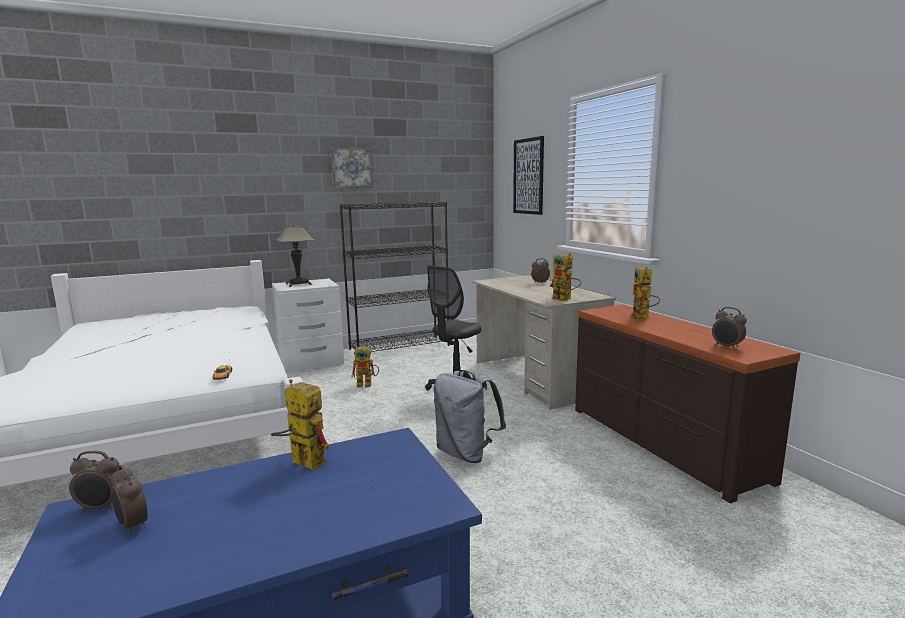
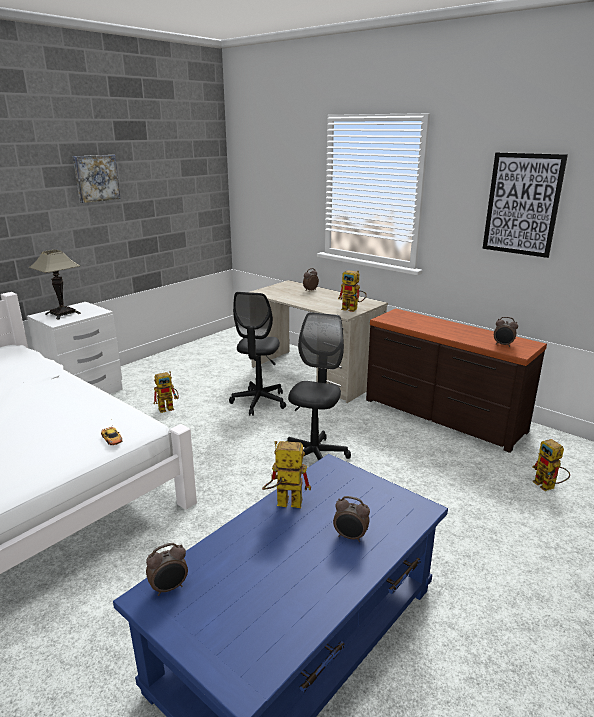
camera: 25 degrees left, 10 degrees up
(132, 526) = (219, 593): alarm clock -> alarm clock (350, 537)
(400, 347) = (163, 360): black bookcase -> none
(466, 453) = (314, 456): grey backpack -> black office chair
(528, 176) = (276, 183): picture -> picture (522, 204)
(643, 318) = (425, 323): toy robot -> toy robot (548, 487)

